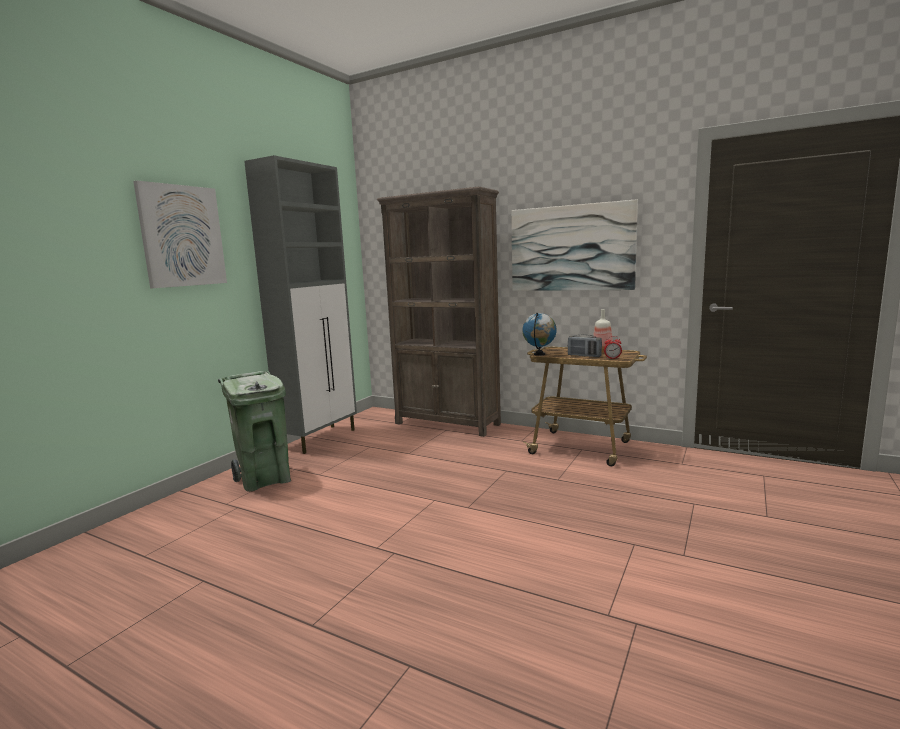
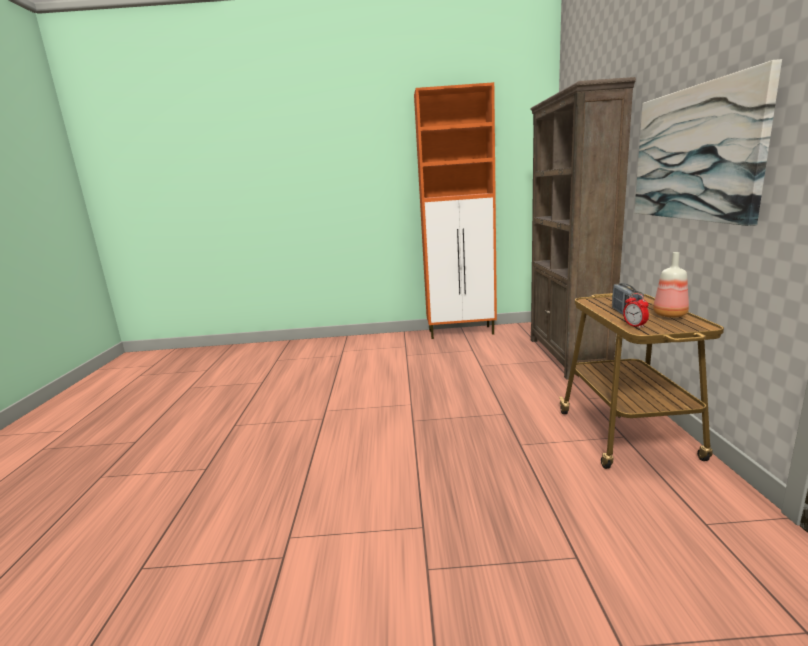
camera: 60 degrees right, 5 degrees up
(182, 236) = (358, 163): picture -> none
(265, 479) = (381, 346): green trash can -> none
(320, 438) = (462, 332): grey cabinet -> orange cabinet
(539, 354) = (587, 299): globe -> none

